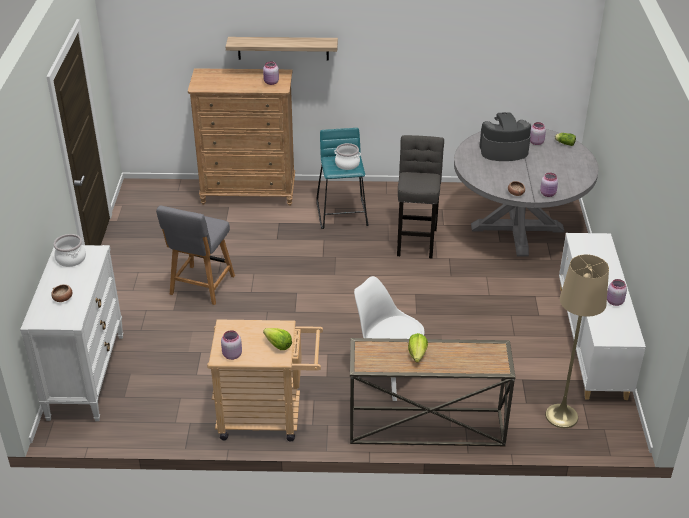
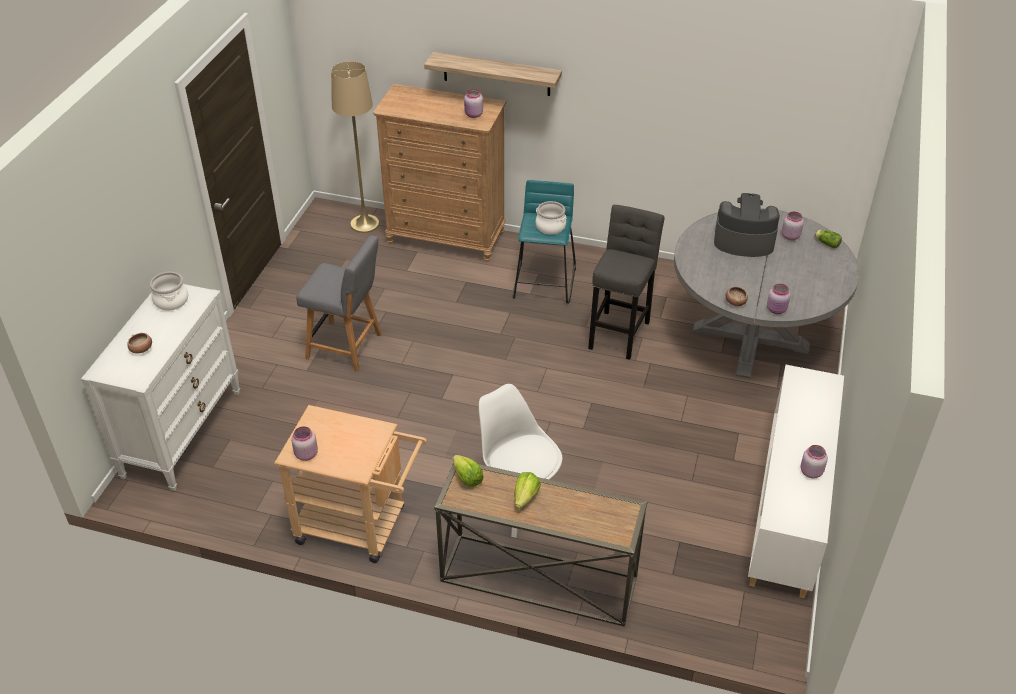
camera: 15 degrees right, 5 degrees up
(201, 287) = (347, 347): grey chair -> grey chair turned 105 degrees counterclockwise
(278, 345) = (363, 452): lettuce -> lettuce (467, 478)
(561, 416) = (710, 601): beige floor lamp -> beige floor lamp (364, 224)

